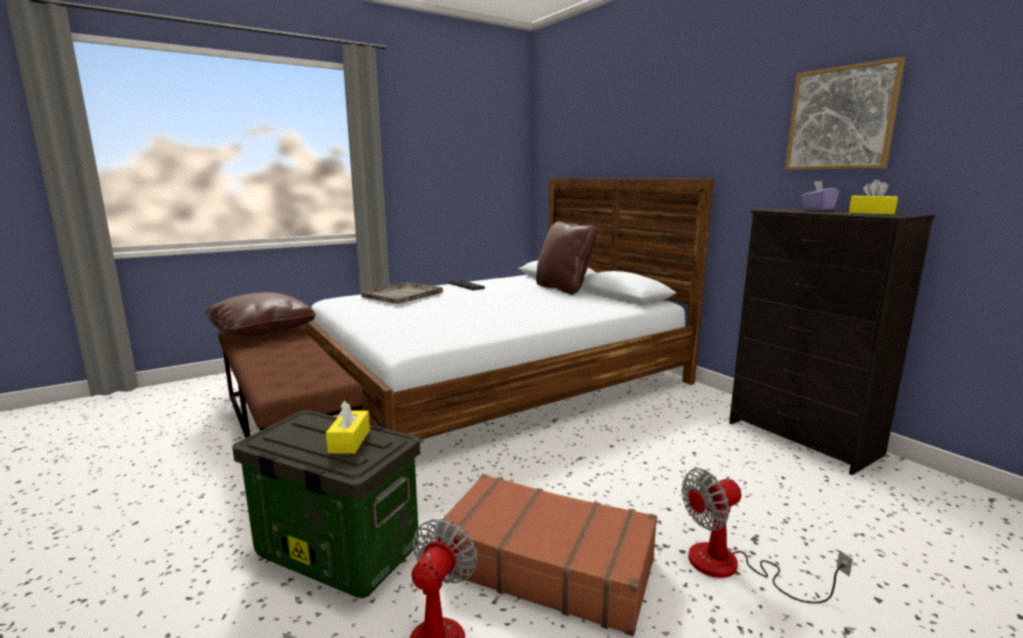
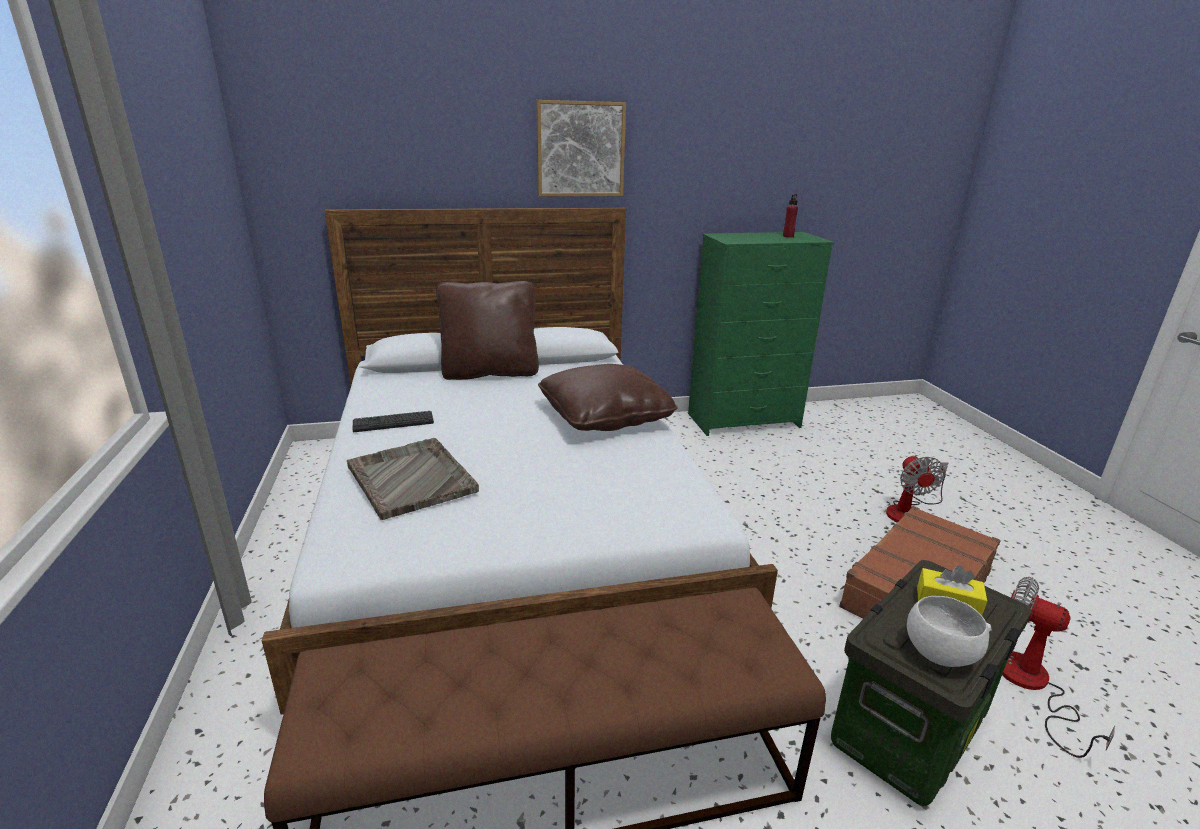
camera: 70 degrees left, 10 degrees up
(262, 331) = (388, 695): brown pillow -> brown pillow (605, 417)
(285, 434) = (937, 653): none -> white bowl
(803, 439) = (745, 421): black dresser -> green dresser
(817, 210) = (741, 235): purple tissue box -> none
(841, 118) = (736, 153): picture -> picture (580, 149)
(871, 213) = (788, 236): yellow tissue box -> red bottle

